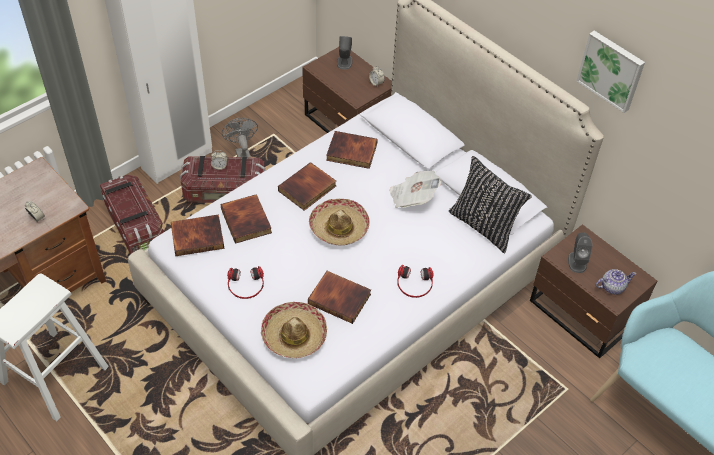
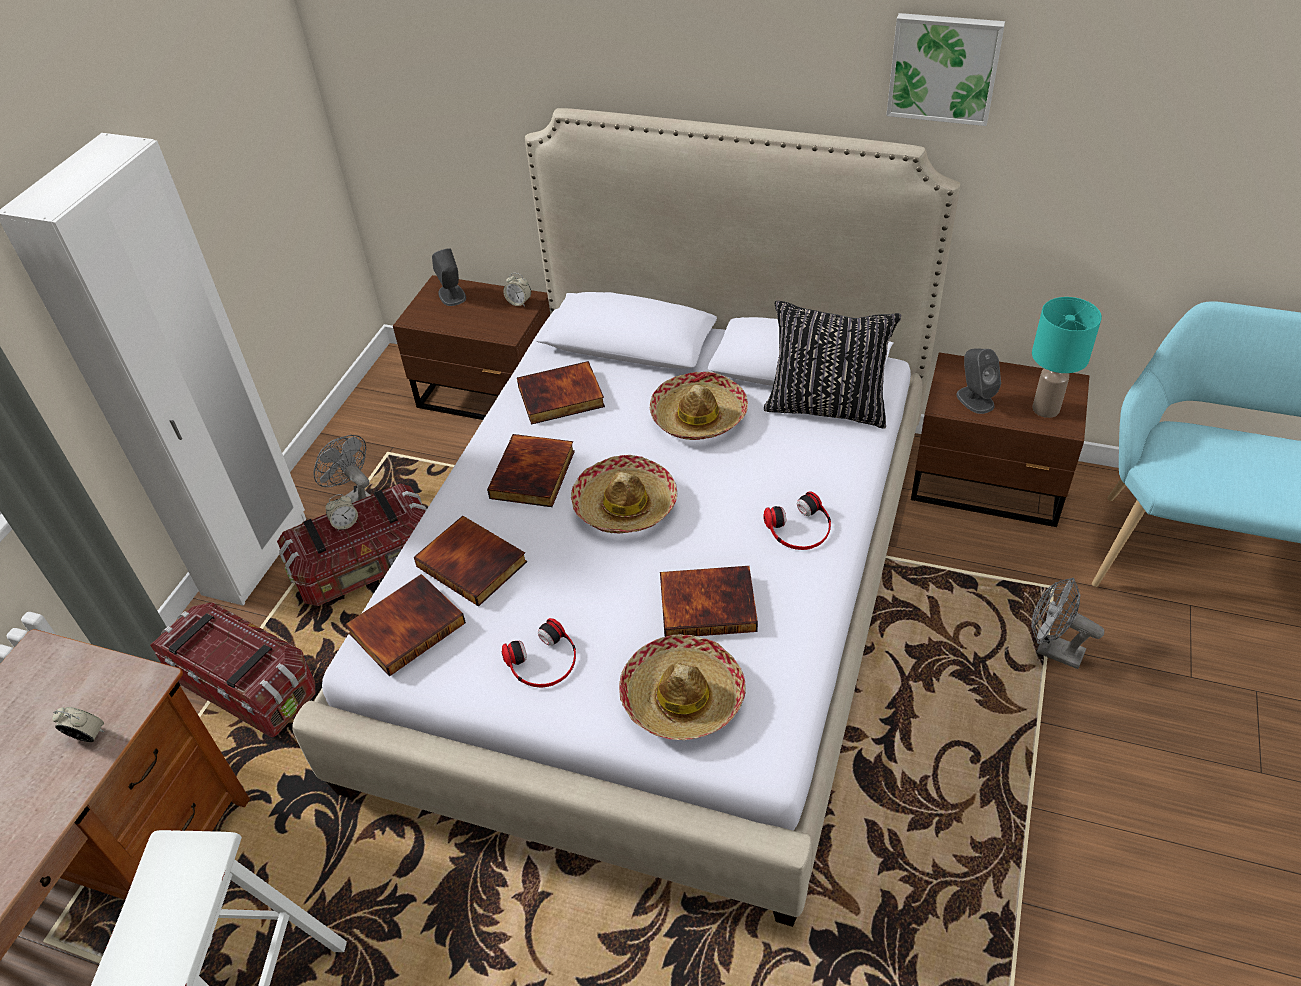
camera: 25 degrees left, 5 degrees down
(412, 197) = (698, 416): newspaper -> hat
(537, 420) = (1052, 650): none -> grey fan
(612, 287) = (1045, 409): teapot -> turquoise table lamp

